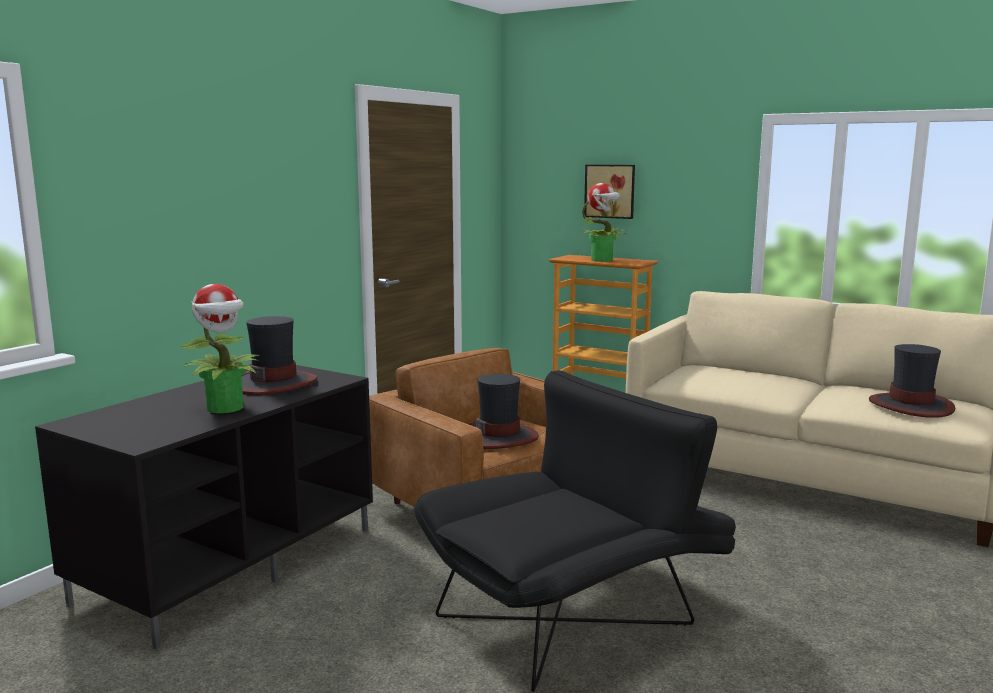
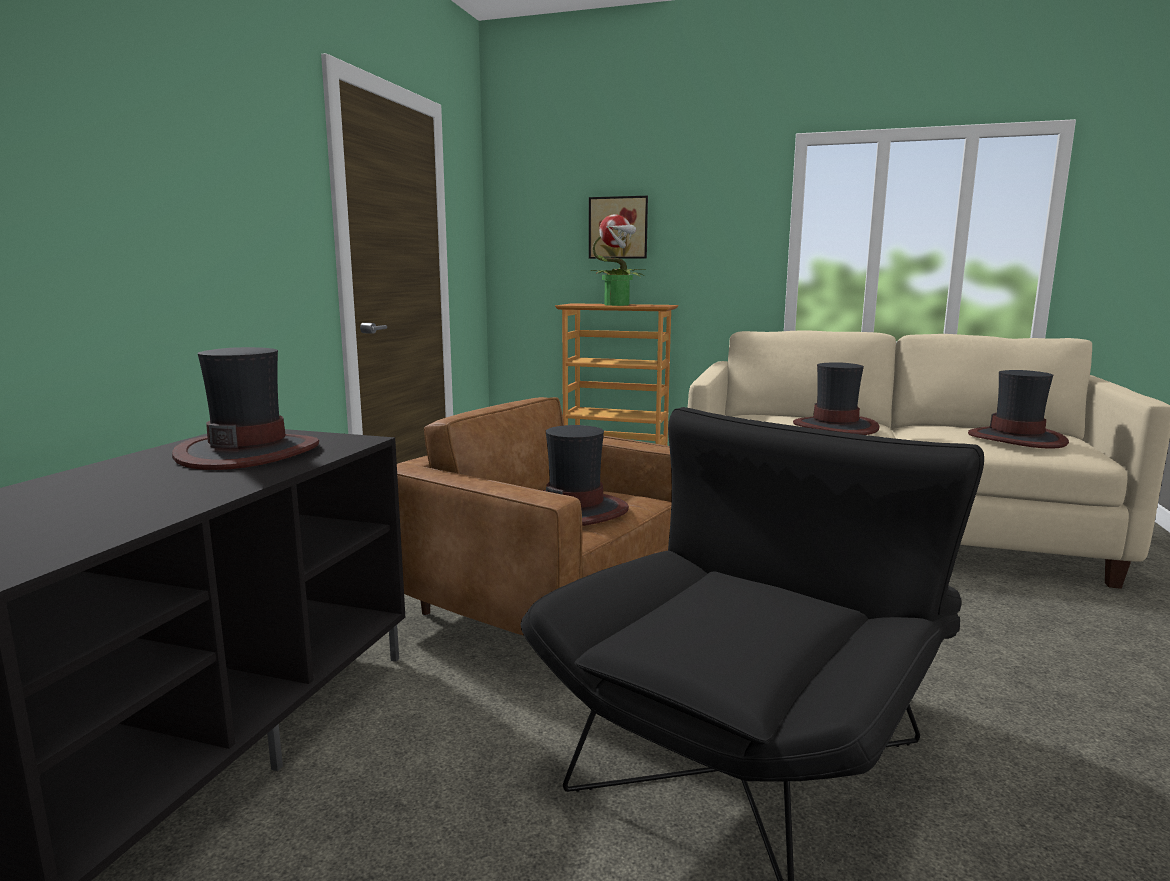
camera: 15 degrees left, 0 degrees up
(226, 408) = (177, 491): potted plant -> none
(756, 383) = (835, 427): none -> hat

